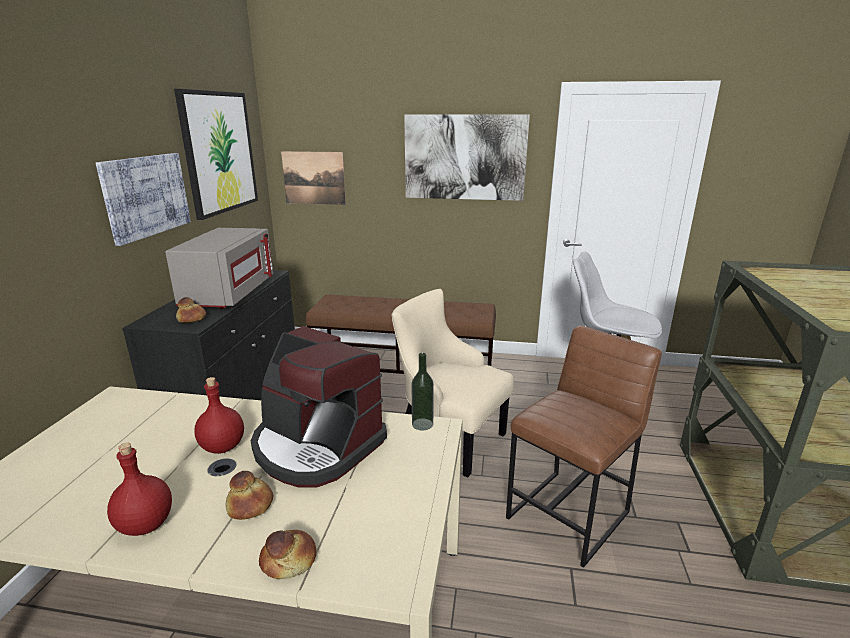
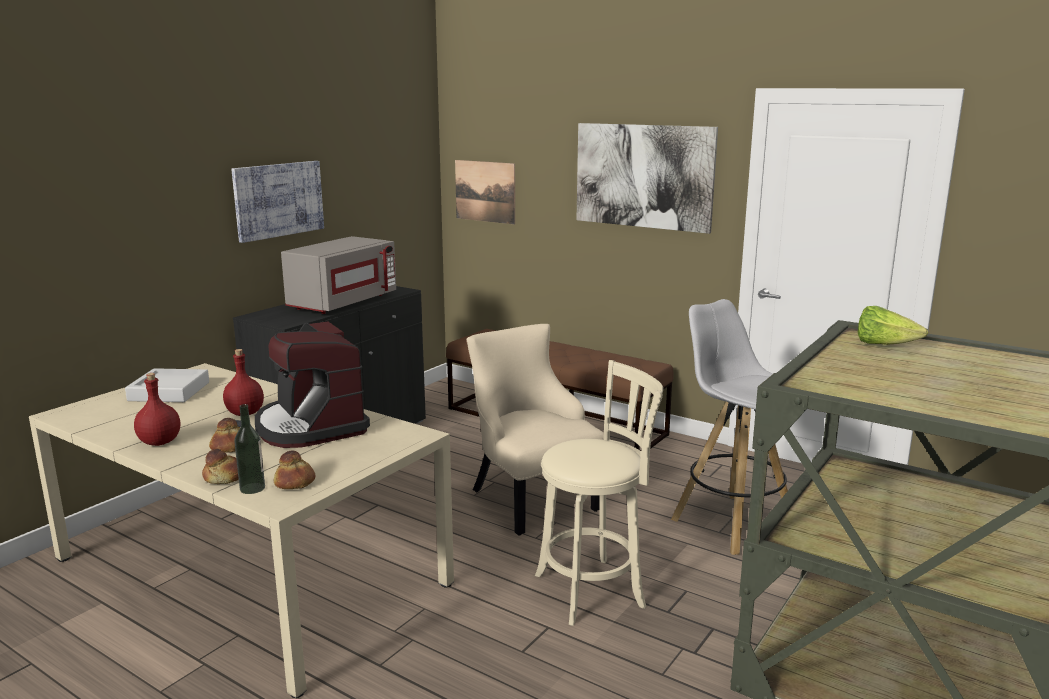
camera: 25 degrees right, 5 degrees down
(95, 437) = (169, 391): none -> grey tray
(191, 319) = (290, 318): bread -> bread (294, 483)
(219, 152) = (373, 160): picture -> none
(422, 424) = (410, 430): bottle -> bottle (252, 488)
(569, 514) = (595, 589): brown chair -> beige stool
(792, 277) = (884, 345): none -> lettuce

